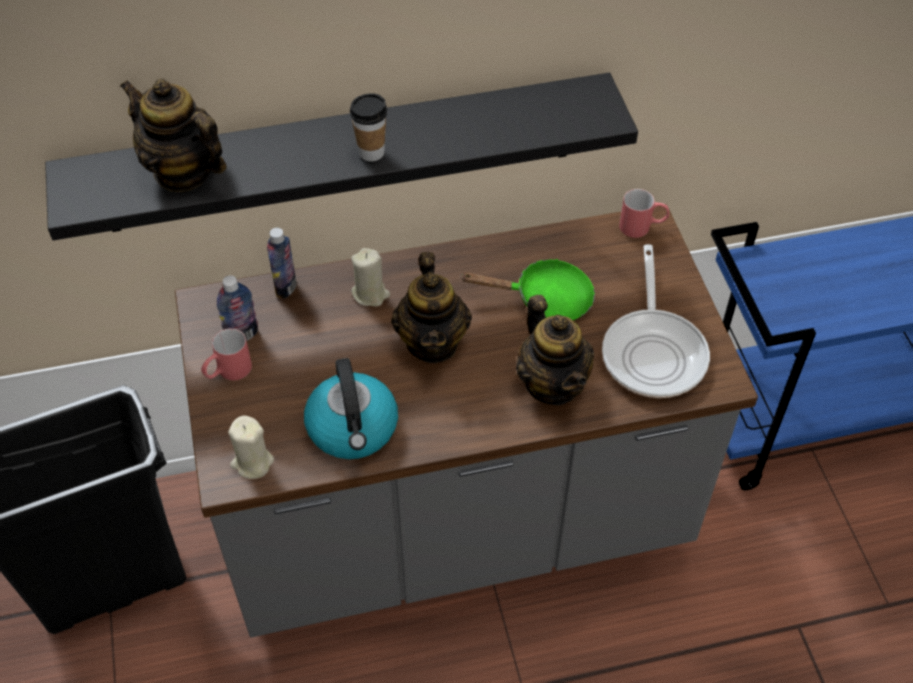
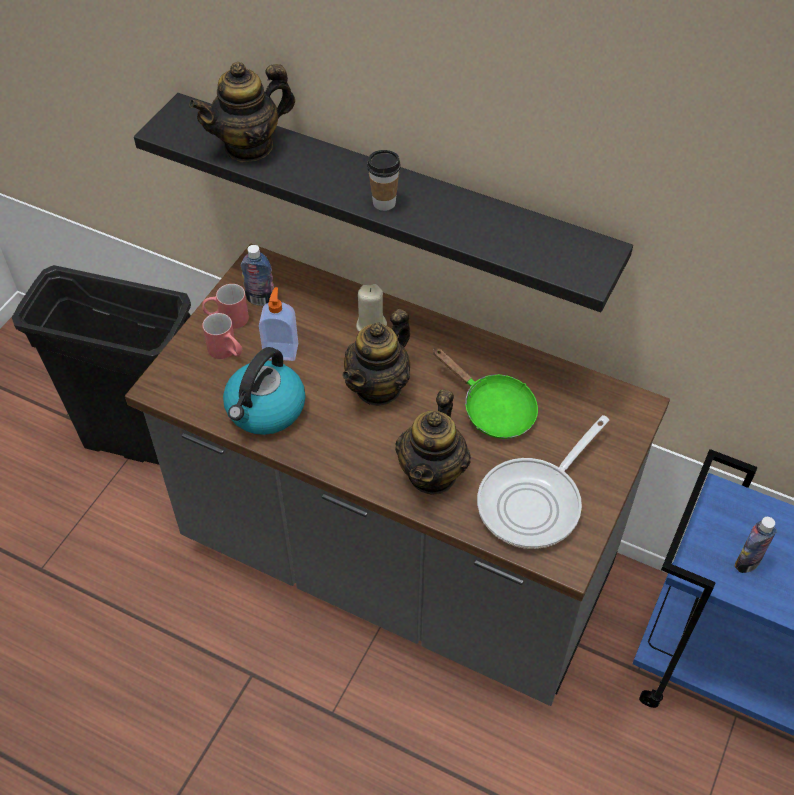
camera: 40 degrees right, 0 degrees up
(183, 172) = (249, 146): teapot -> teapot turned 105 degrees counterclockwise
(252, 462) = (182, 388): beige candle -> none
(286, 287) = (320, 285): bottle -> bottle (747, 563)
(311, 367) = (281, 350): none -> soap dispenser
(642, 227) = (628, 404): red mug -> red mug (227, 352)

